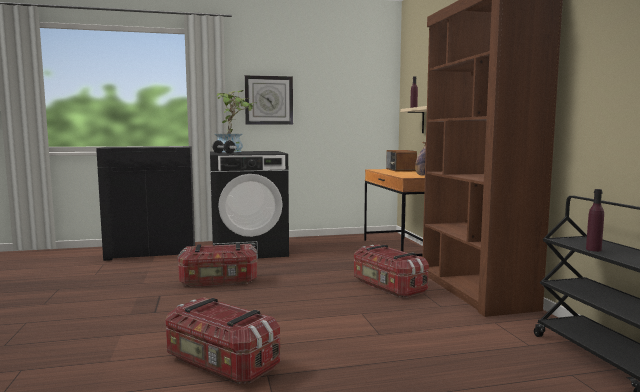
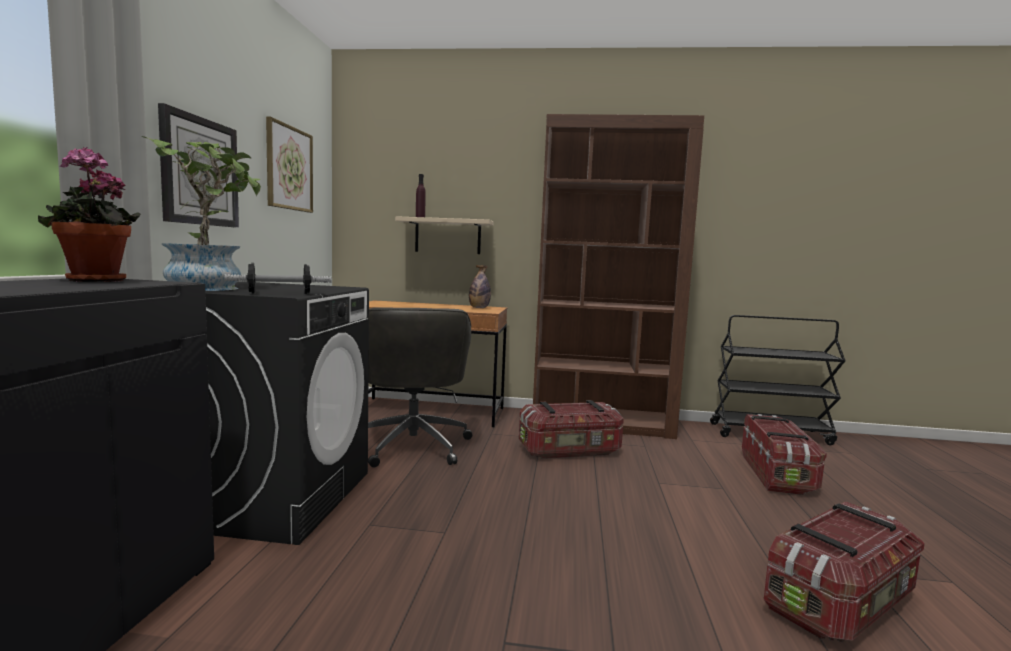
camera: 70 degrees left, 0 degrees up
(173, 146) = (95, 281): none -> potted plant
(219, 281) = (457, 557): storage box -> storage box (777, 474)
(340, 256) = (413, 444): none -> grey office chair
(345, 87) = (289, 168): none -> picture
(400, 170) = (394, 303): radio -> none
(593, 249) = (778, 353): purple bottle -> none

